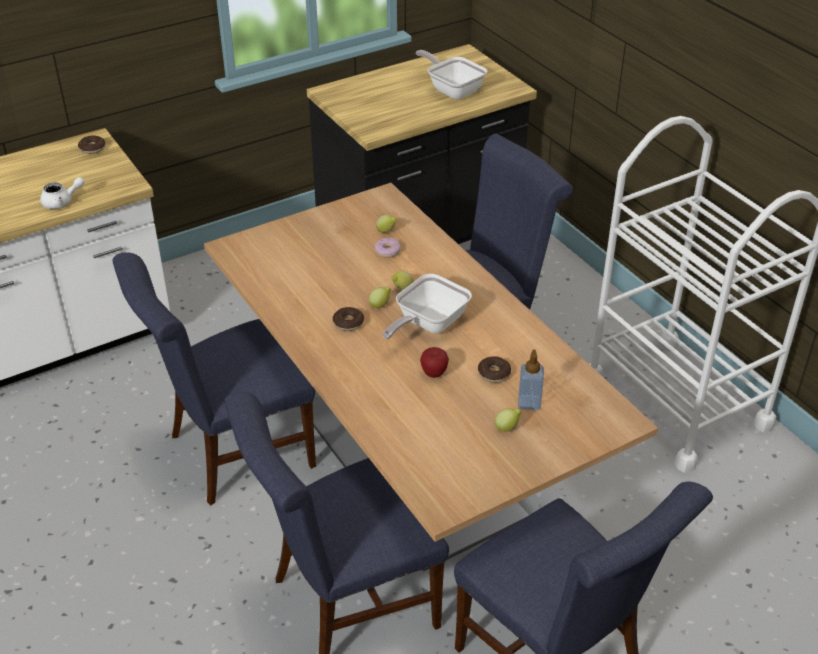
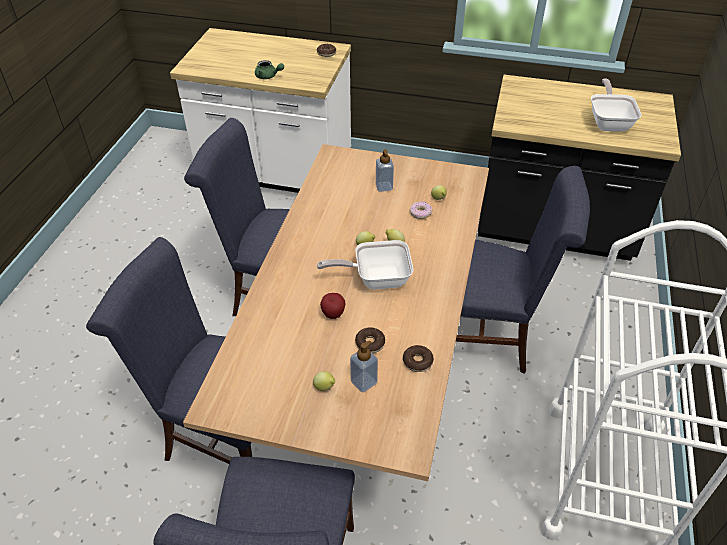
camera: 45 degrees right, 5 degrees up
(62, 202) = (268, 76): white teapot -> green teapot
(323, 248) = (384, 187): none -> soap dispenser
(348, 323) = (330, 245): donut -> donut (417, 362)

